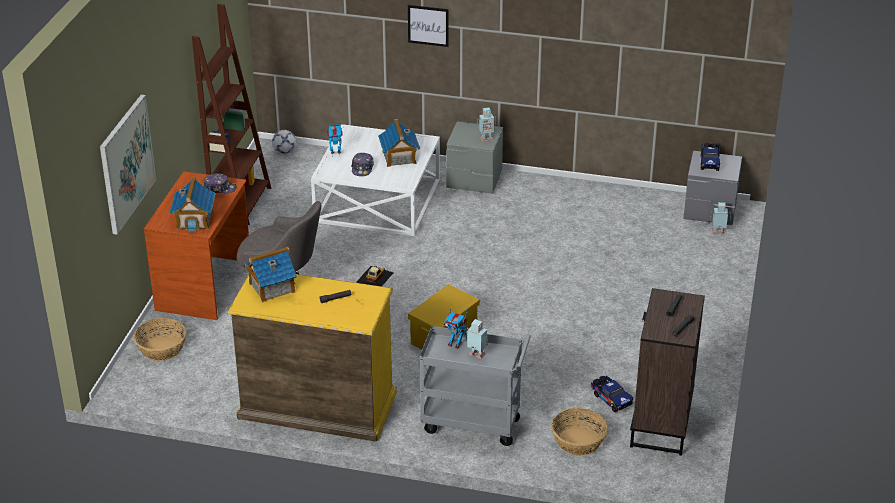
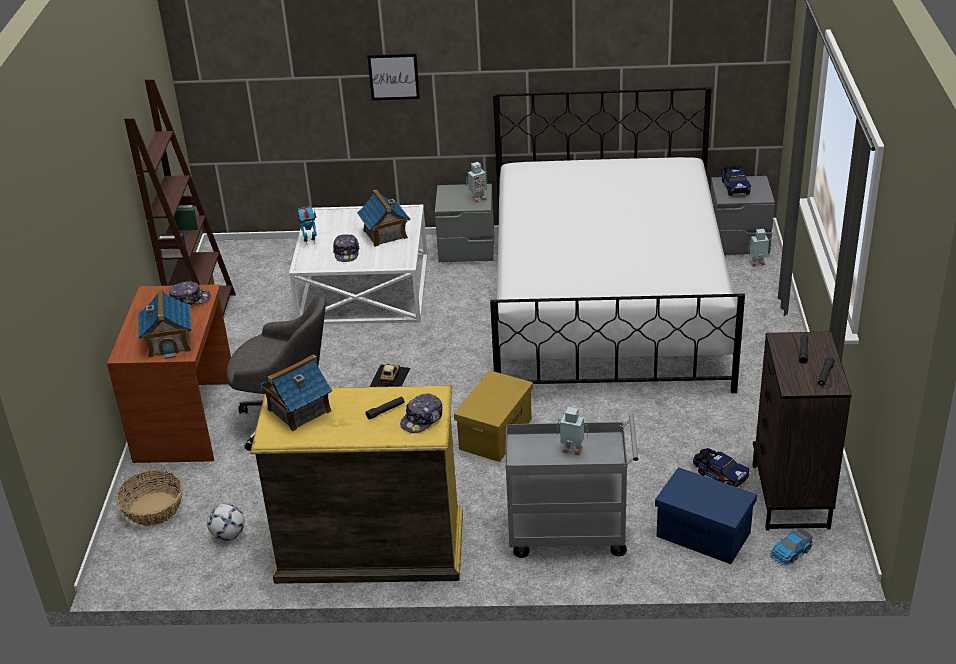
camera: 10 degrees left, 0 degrees up
(126, 163) = (75, 283): picture -> none
(284, 152) = (239, 251): football -> football (228, 535)
(360, 309) = (422, 419): none -> cap
(455, 344) = (540, 442): toy robot -> none
(574, 248) = (607, 306): none -> white bed
(578, 441) = (702, 534): basket -> blue storage box
(642, 466) = (790, 552): none -> toy car

